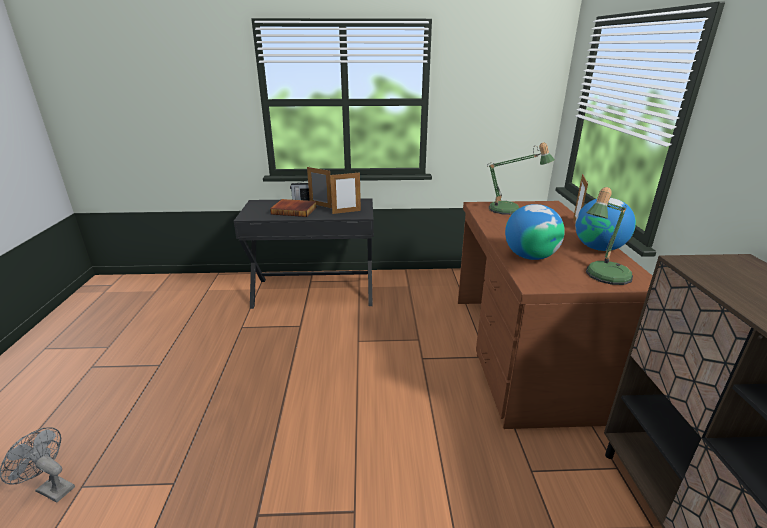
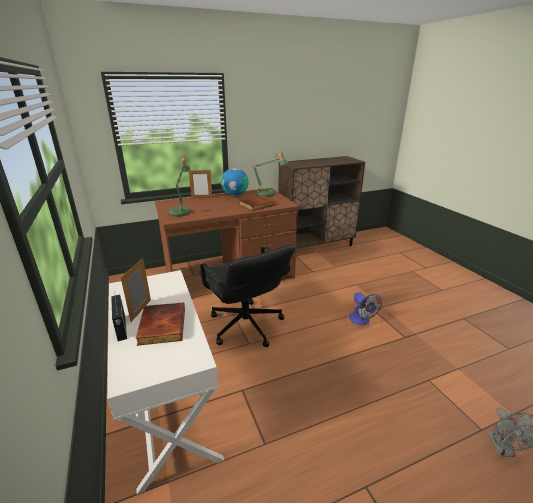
camera: 110 degrees left, 0 degrees up
(314, 291) = (168, 407): black desk -> white desk
(333, 472) = (361, 321): none -> fan
(346, 212) = (163, 287): picture frame -> none
(390, 344) = (246, 326): none -> black office chair
(530, 256) = (257, 205): globe -> book

